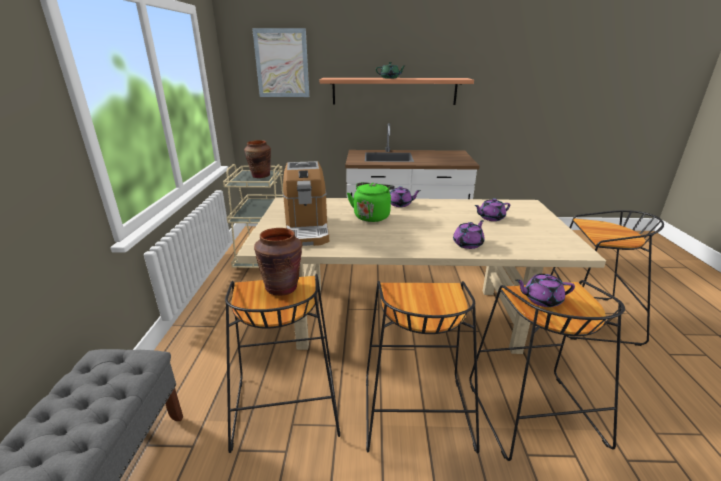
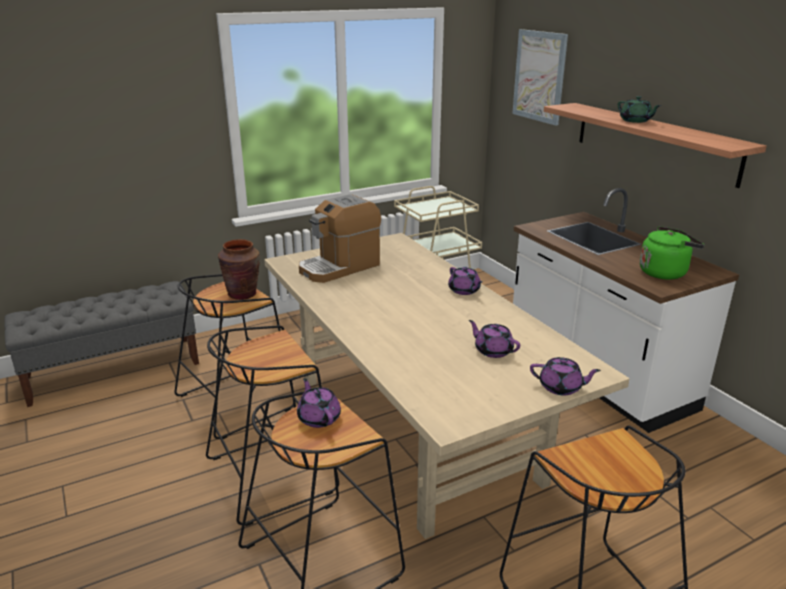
camera: 60 degrees right, 0 degrees up
(260, 176) = (445, 208): brown vase -> none
(372, 216) = (409, 285): green kettle -> green kettle (665, 272)
(468, 244) = (391, 348): purple teapot -> purple teapot (561, 387)

